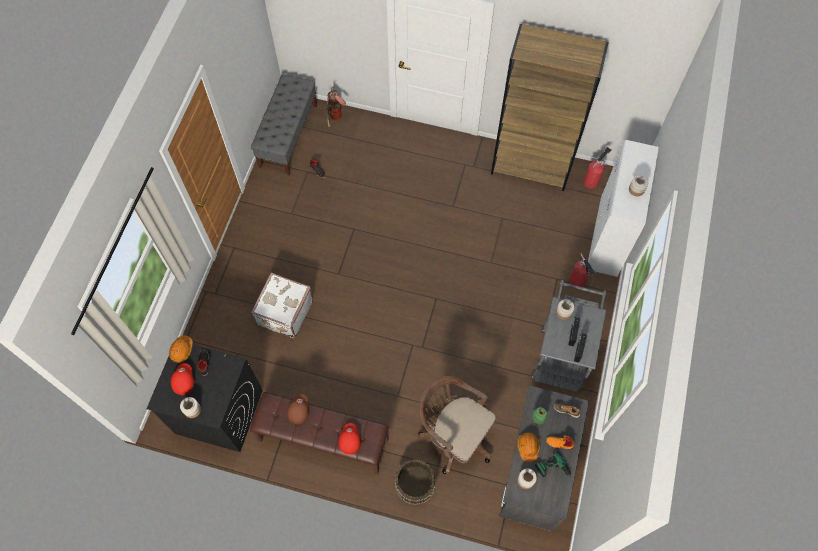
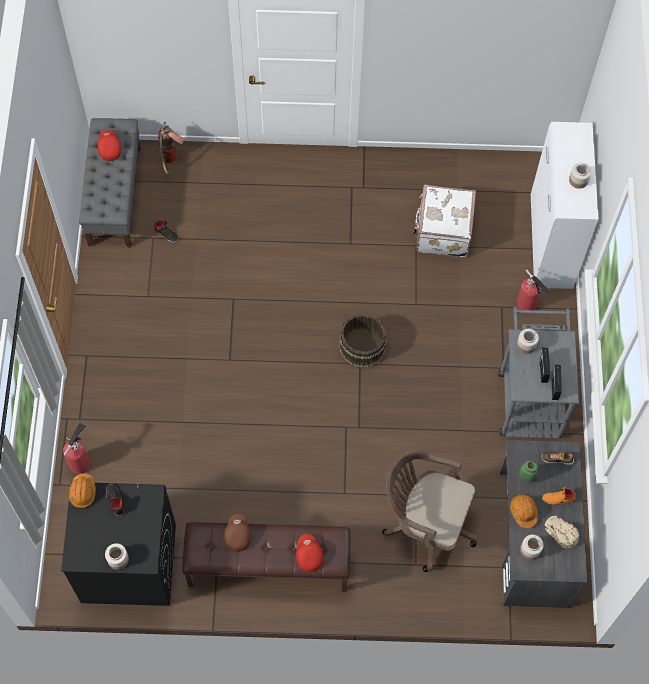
camera: 15 degrees left, 0 degrees up
(183, 381) = (96, 528): red cap -> red cap (109, 148)
(284, 312) = (174, 423): white suitcase -> white suitcase (442, 232)
(414, 484) = (393, 593): brown bucket -> brown bucket (361, 347)
(531, 167) = (435, 173): brown bookcase -> none
(555, 472) = (561, 532): power drill -> beige cap
(592, 181) = (514, 176): fire extinguisher -> fire extinguisher (81, 462)

